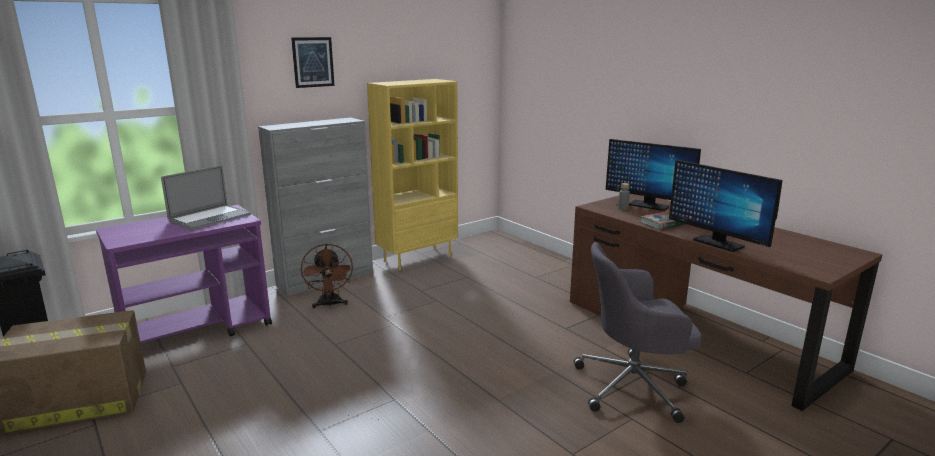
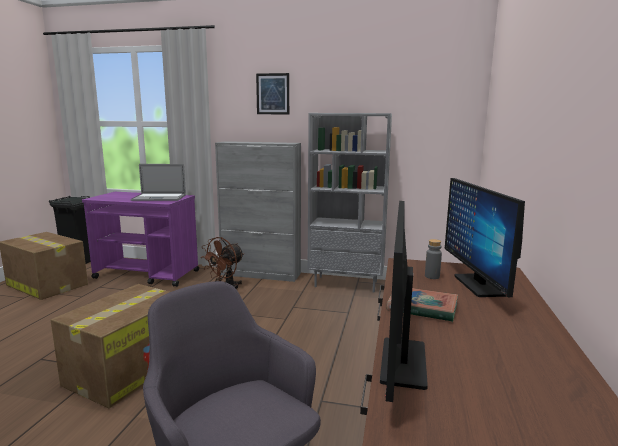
camera: 50 degrees right, 5 degrees down
(417, 258) = (346, 284): yellow bookcase -> grey bookcase
(417, 387) = (129, 369): none -> cardboard box

